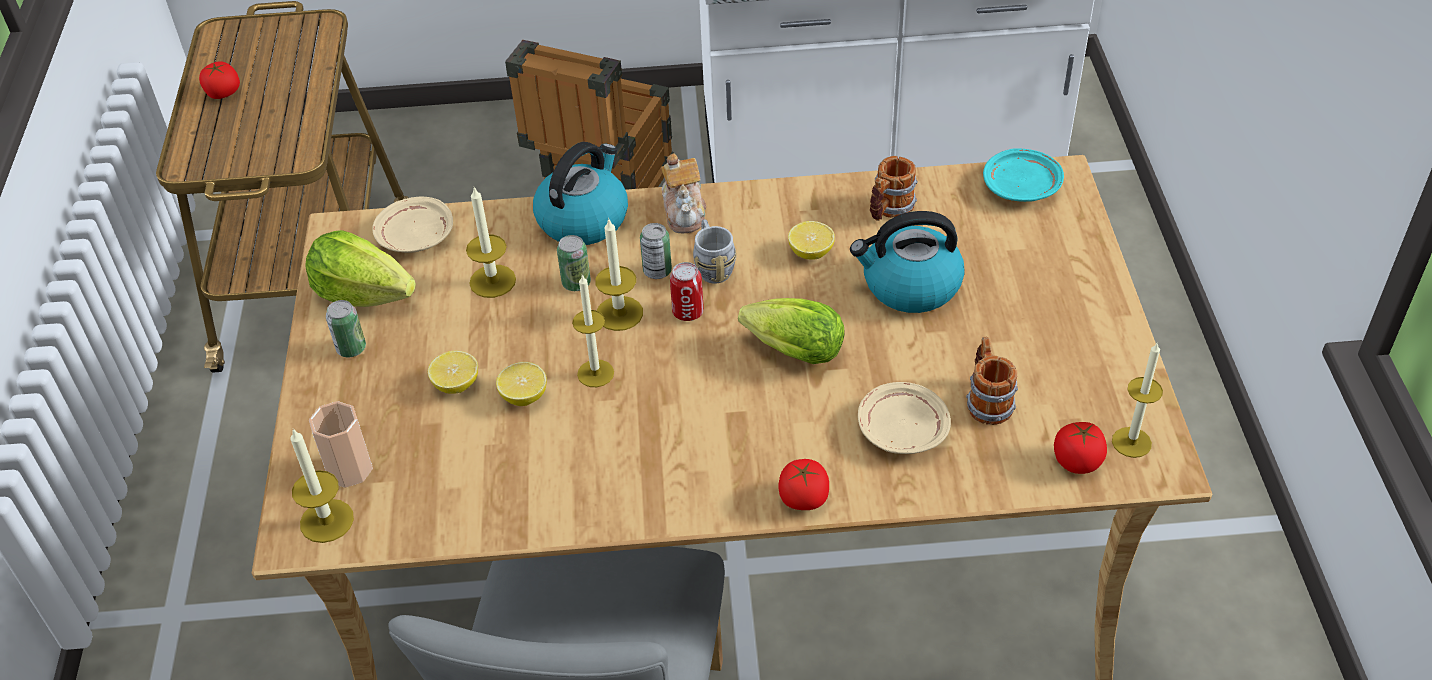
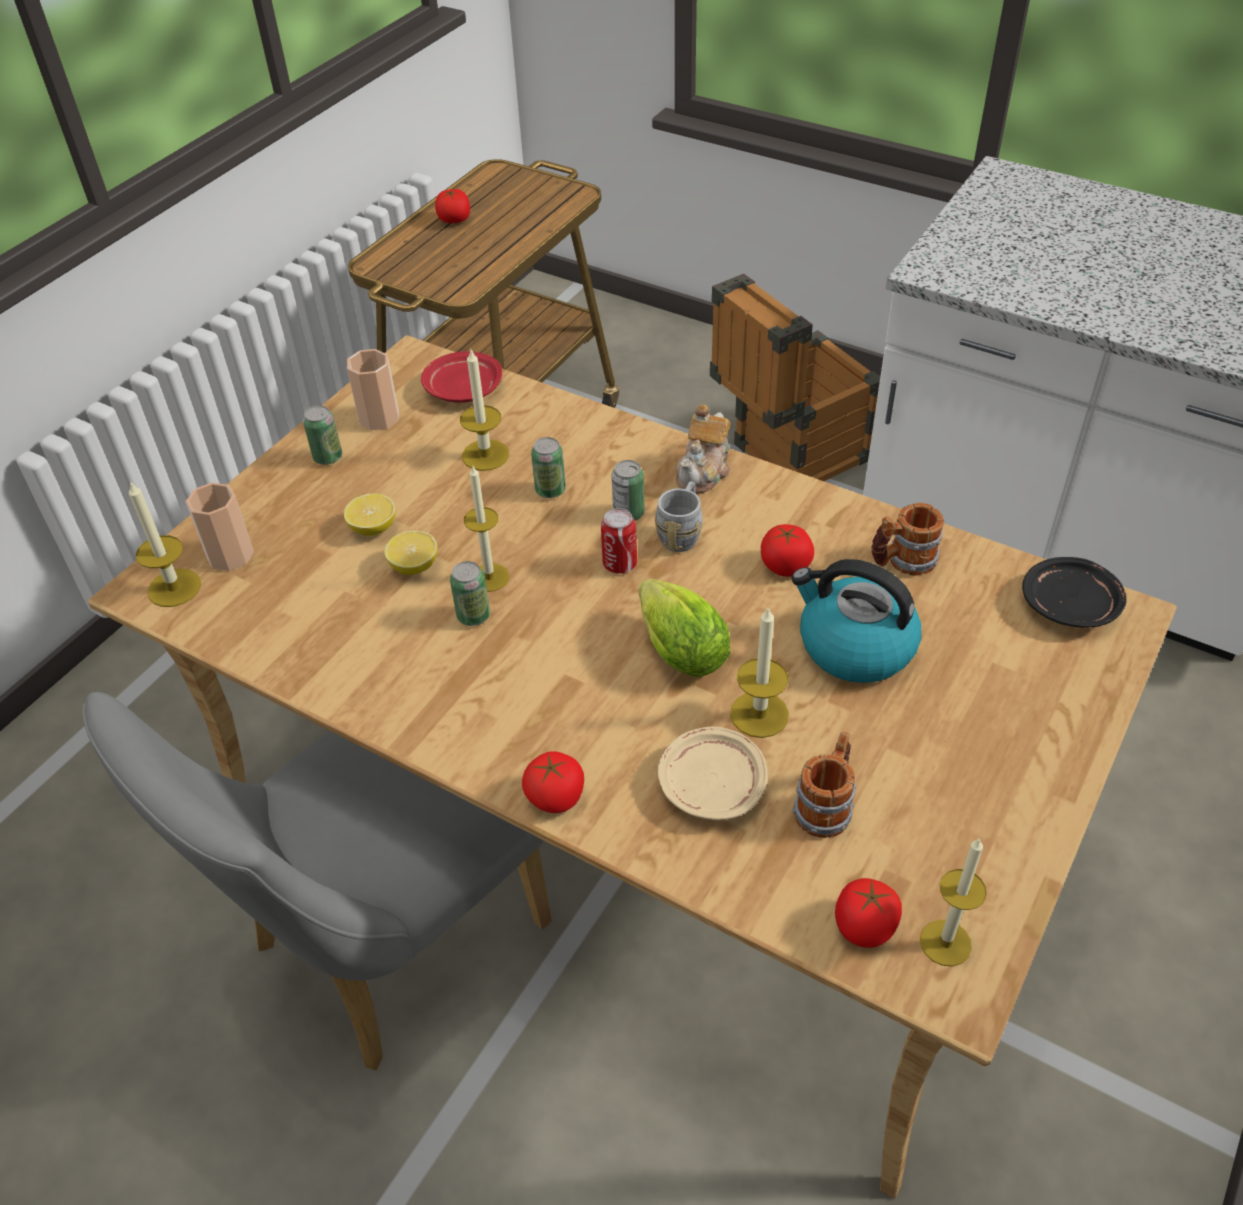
camera: 35 degrees right, 0 degrees up
(363, 294) = (379, 417): lettuce -> cup
(415, 237) = (463, 389): beige plate -> red plate
(583, 219) = (610, 437): kettle -> none
(612, 408) = (473, 616): none -> can
(619, 313) = (560, 535): candle -> candle (759, 714)
(811, 253) = (785, 565): lemon -> tomato
(1022, 186) = (1070, 605): turquoise plate -> black plate

